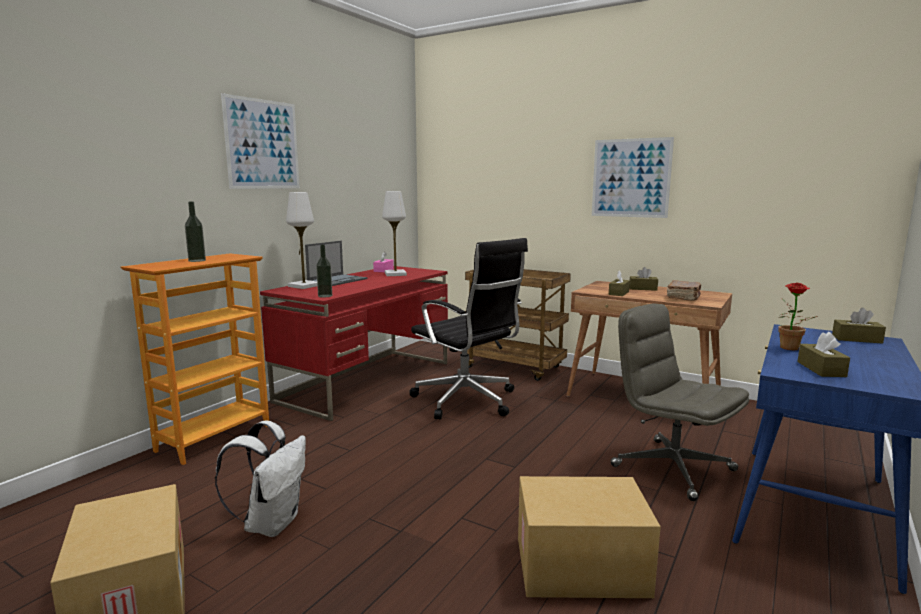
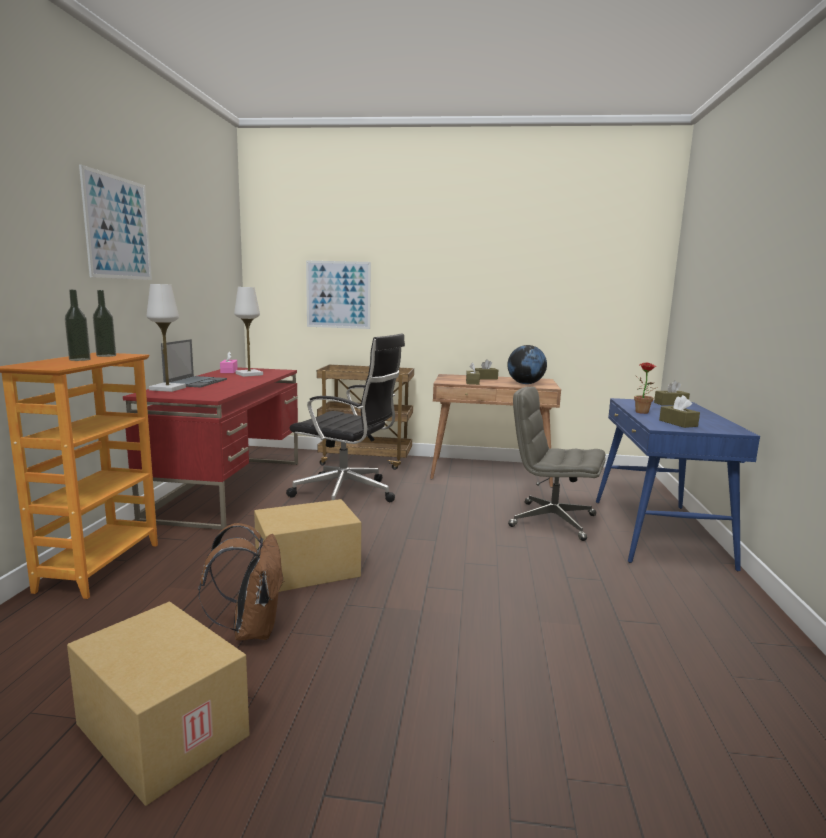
camera: 25 degrees left, 0 degrees up
(271, 523) = (251, 629): white backpack -> brown backpack
(325, 296) = (211, 396): bottle -> bottle (106, 355)
(580, 568) = (546, 602): cardboard box -> cardboard box (307, 570)
(631, 178) = (466, 281): picture -> picture (338, 294)
(684, 298) = (525, 383): brown book -> globe

